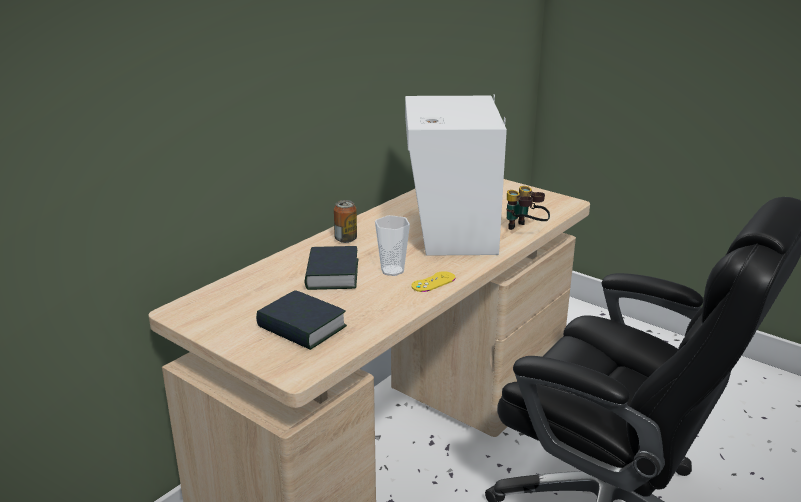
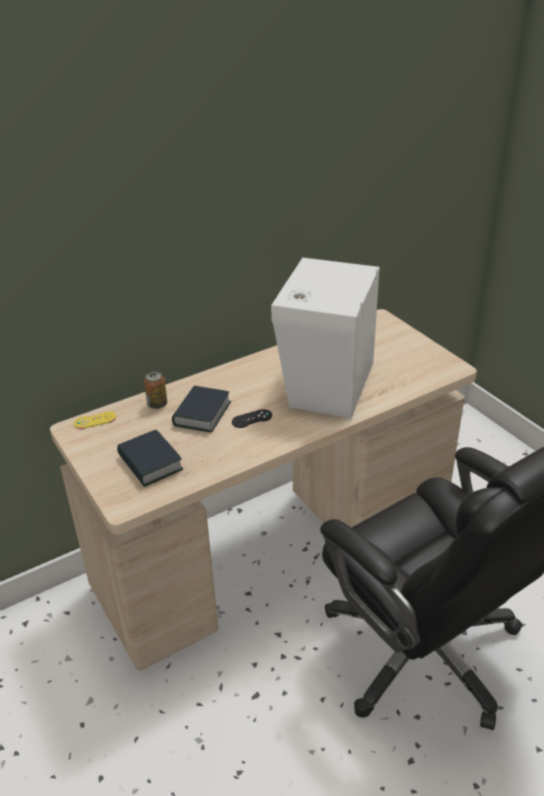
camera: 20 degrees right, 10 degrees up
(346, 239) = (234, 377): can -> can (157, 404)
(392, 270) = (252, 419): cup -> black game controller
(433, 282) = (278, 437): yellow game controller -> yellow game controller (95, 420)
(524, 230) = (392, 394): binoculars -> none

